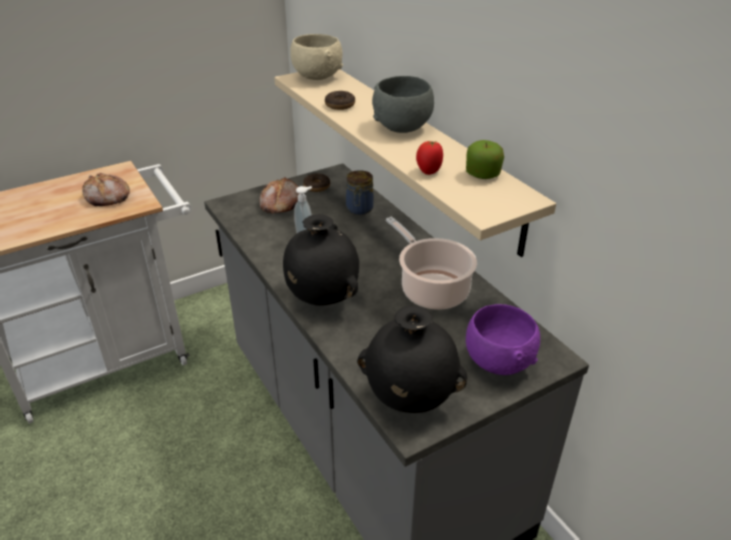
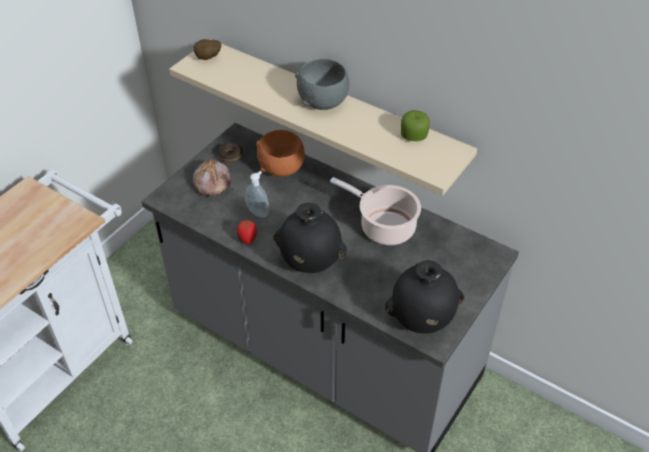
camera: 25 degrees left, 10 degrees up
(107, 197) = (43, 225): bread -> none
(317, 76) = (208, 59): beige bowl -> potato
(340, 105) = (255, 90): donut -> none
(359, 209) = (282, 168): jar -> orange bowl
(428, 171) = (374, 144): tomato -> tomato (247, 239)
(498, 361) = (461, 270): purple bowl -> none

